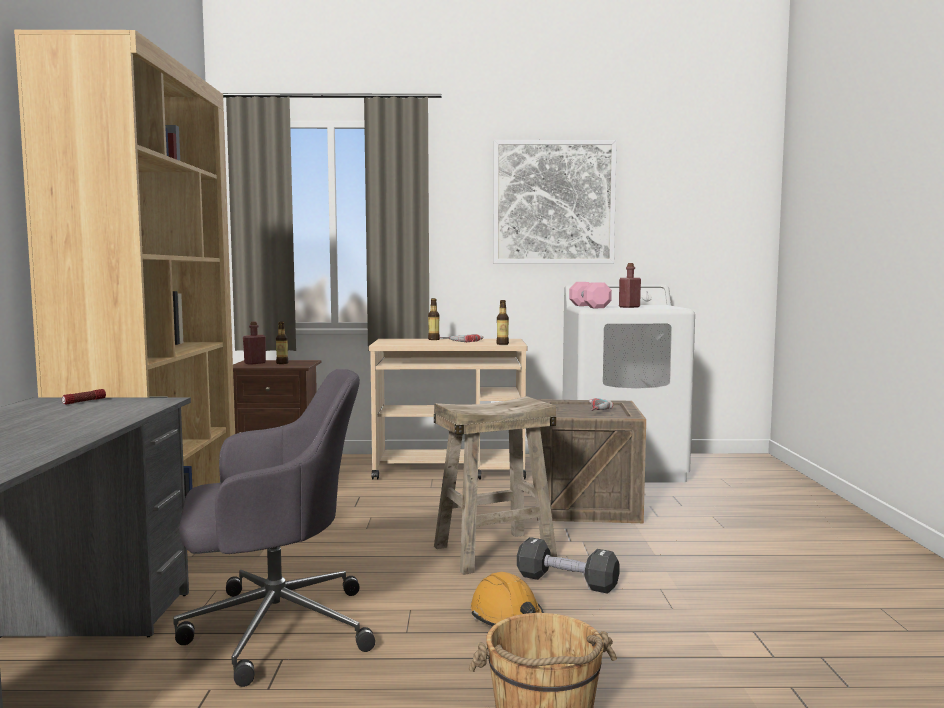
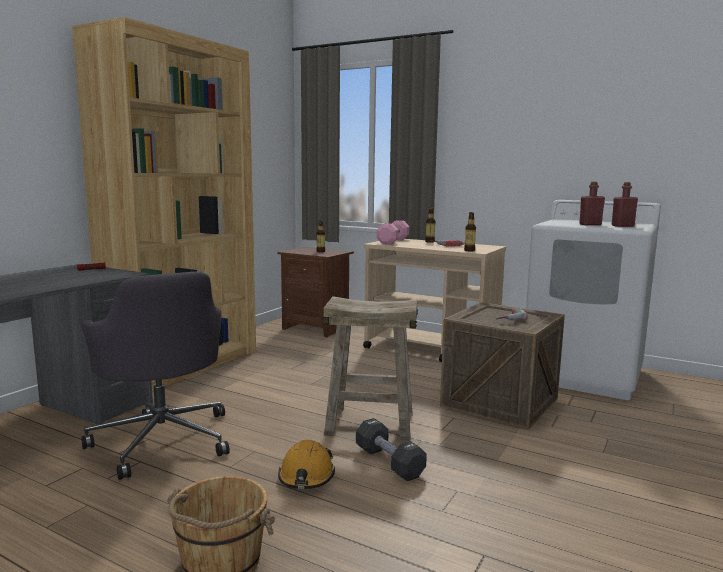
camera: 30 degrees right, 5 degrees up
(255, 363) = (304, 250): red bottle -> red bottle (622, 226)
(273, 628) = (163, 439): grey office chair -> grey office chair turned 45 degrees clockwise
(553, 202) = (552, 122): picture -> none
(589, 306) = (554, 222): pink dumbbell -> pink dumbbell (393, 241)

